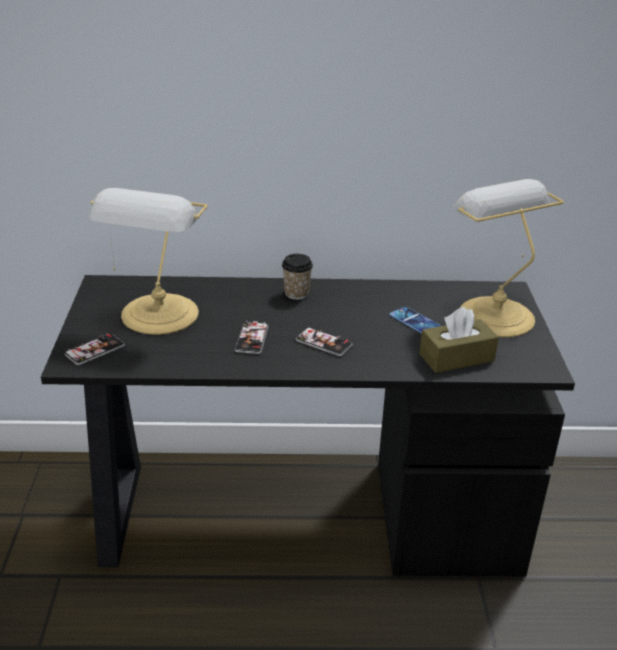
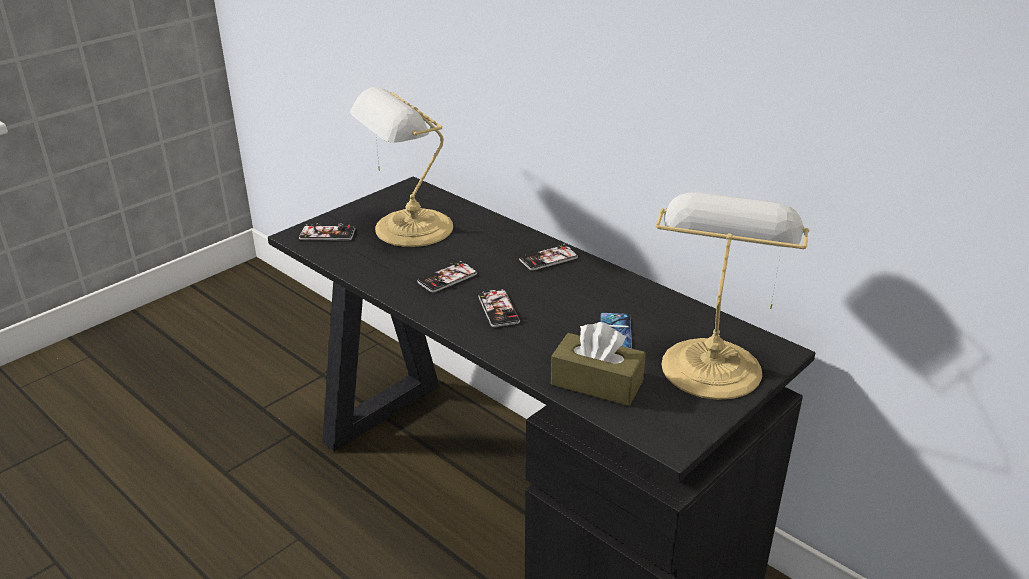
camera: 45 degrees right, 0 degrees up
(296, 294) = (548, 259): cup -> phone

